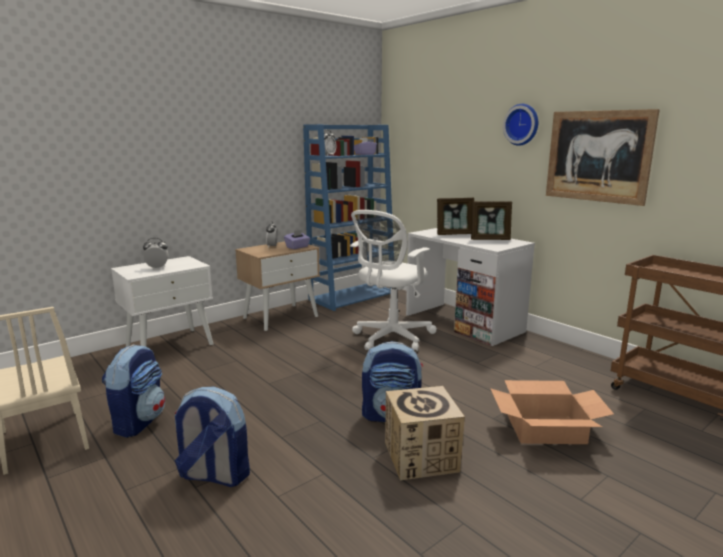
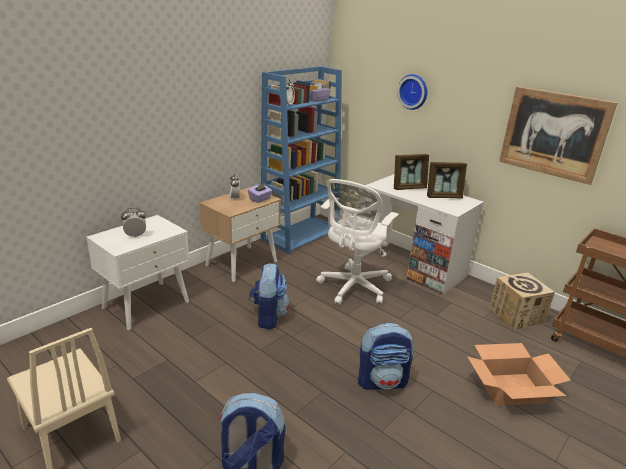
camera: 10 degrees left, 10 degrees up
(139, 421) = (155, 404): backpack -> backpack (268, 317)
(421, 457) = (421, 427): cardboard box -> cardboard box (516, 316)
(522, 124) = (482, 92): wall clock -> wall clock (413, 91)

